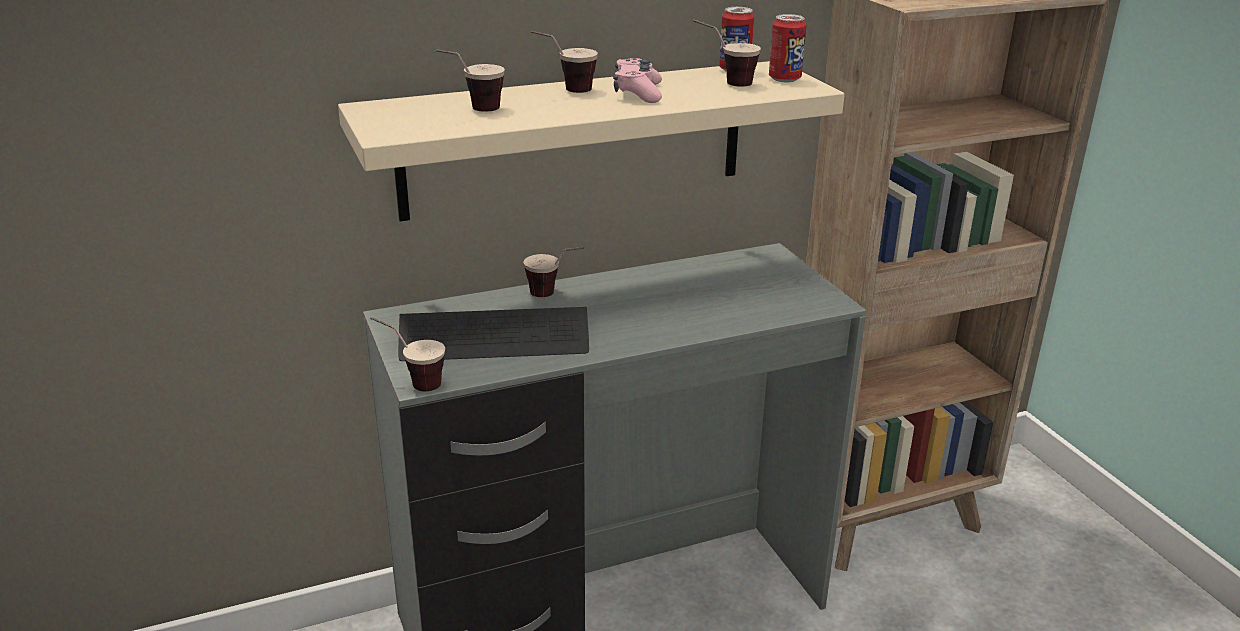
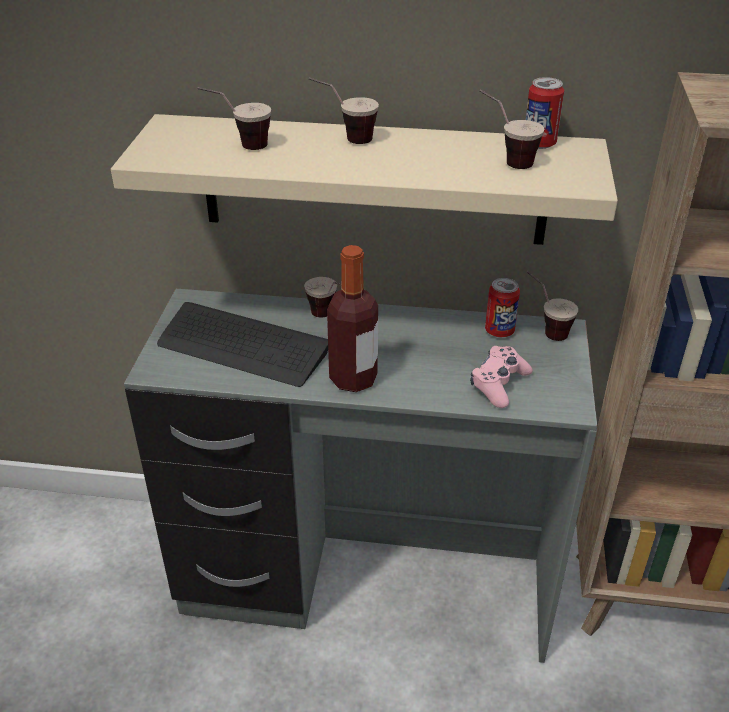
camera: 30 degrees right, 10 degrees up
(411, 382) = (146, 369): cup -> cup (545, 329)
(630, 333) = (353, 379): none -> bottle
(637, 92) = (407, 154): pink game controller -> pink game controller (499, 384)
(784, 79) = (575, 167): can -> can (499, 331)

